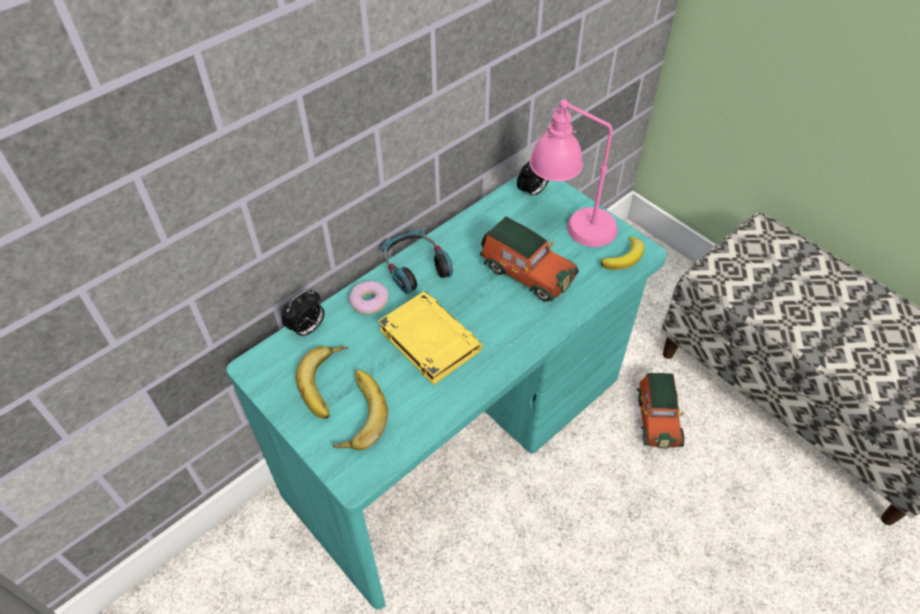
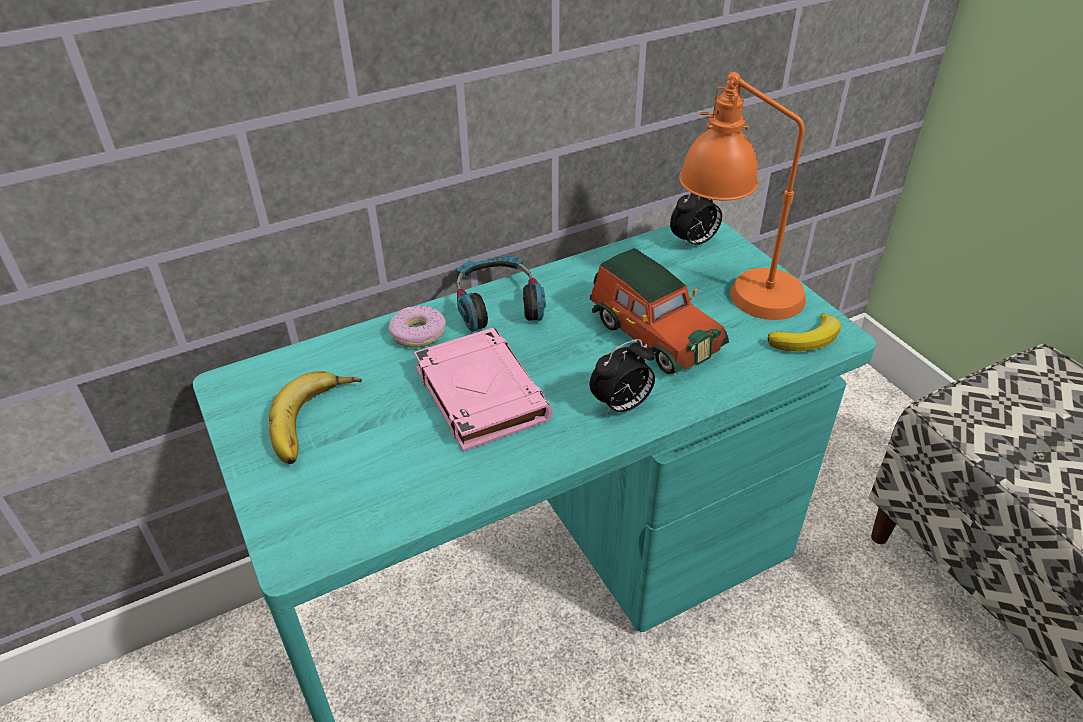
camera: 15 degrees right, 10 degrees down
(307, 329) = (320, 351): alarm clock -> alarm clock (621, 406)
(356, 413) = (338, 468): banana -> none
(428, 340) = (480, 393): yellow book -> pink book
(569, 227) = (734, 290): pink table lamp -> orange table lamp
(657, 417) = (845, 622): toy car -> none

